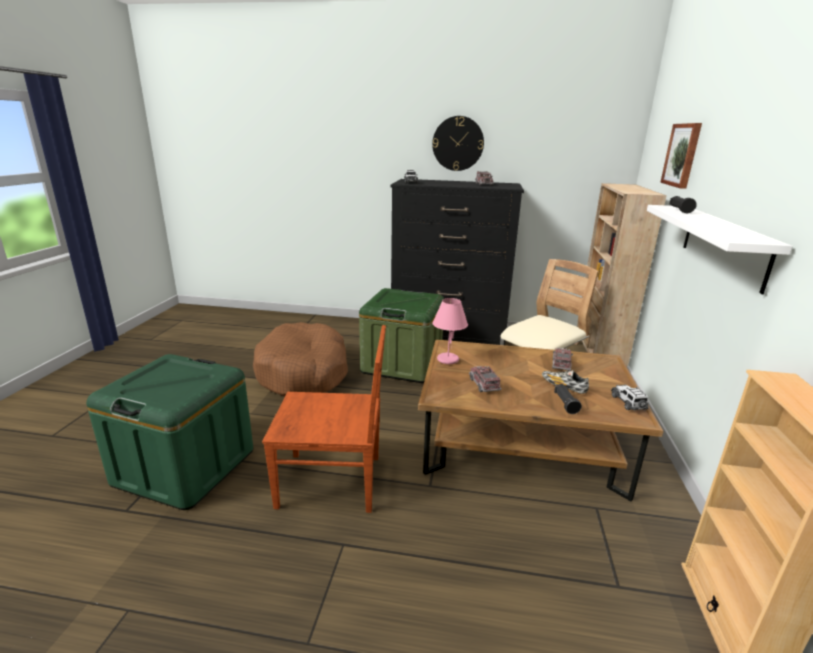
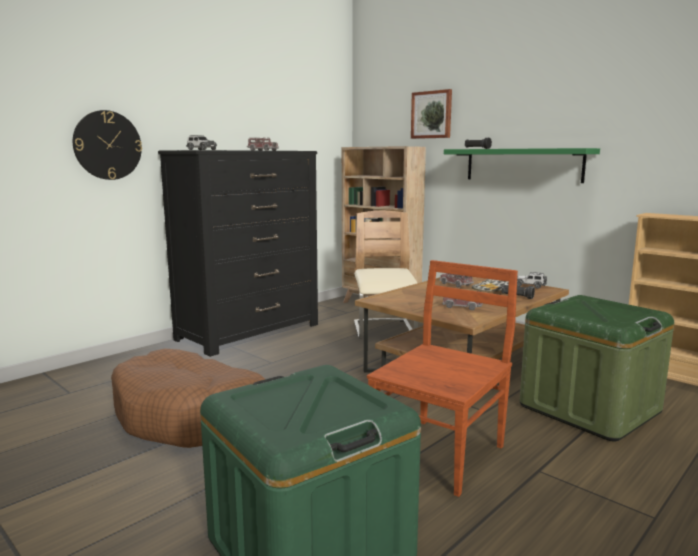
camera: 55 degrees left, 10 degrees down
(402, 364) = (266, 364): green storage box -> green storage box (589, 409)
(447, 359) = (403, 305): pink table lamp -> none
(458, 143) = (214, 109): wall clock -> wall clock (107, 145)
(723, 244) = (522, 165): white shelf -> green shelf

